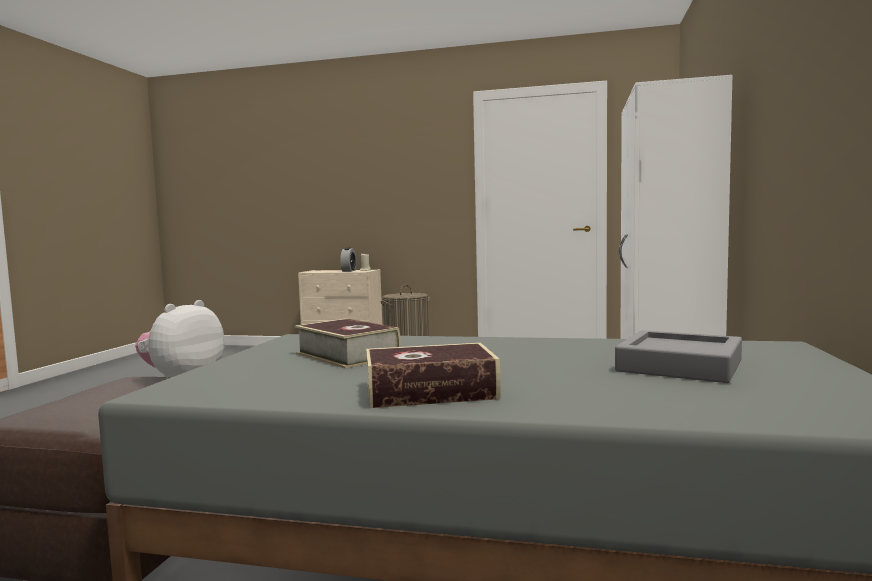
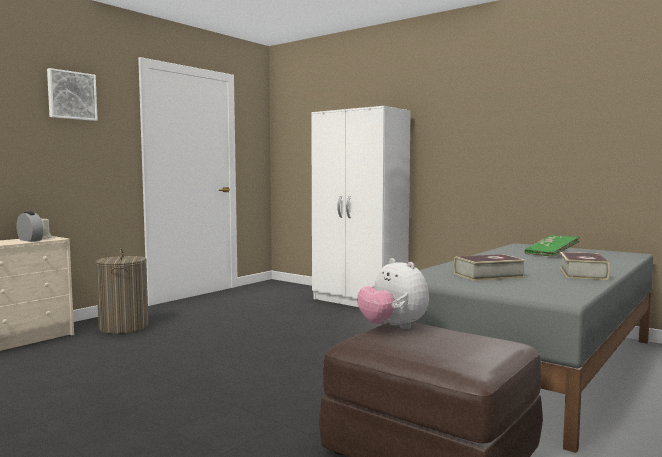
camera: 65 degrees left, 0 degrees up
(404, 144) = (71, 95): none -> picture
(679, 366) = (551, 254): grey tray -> green book

